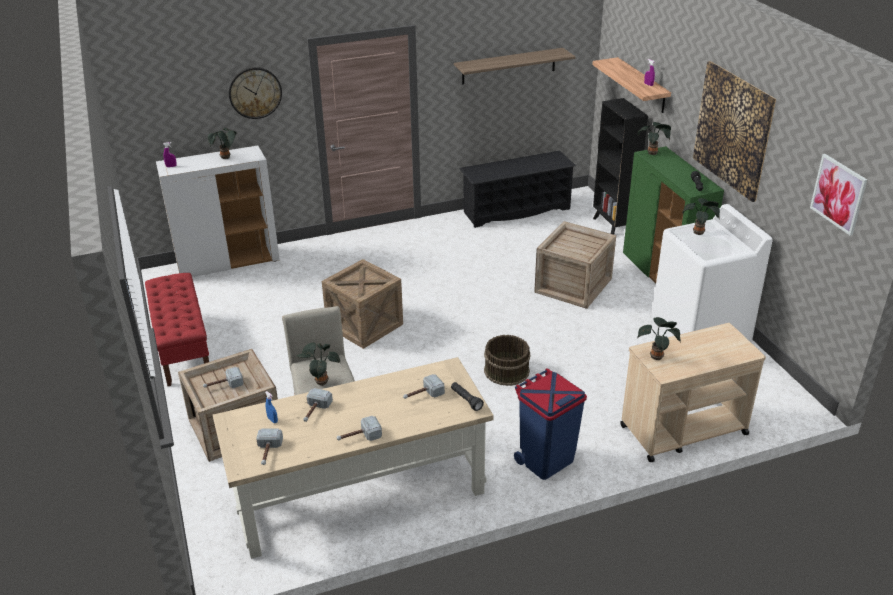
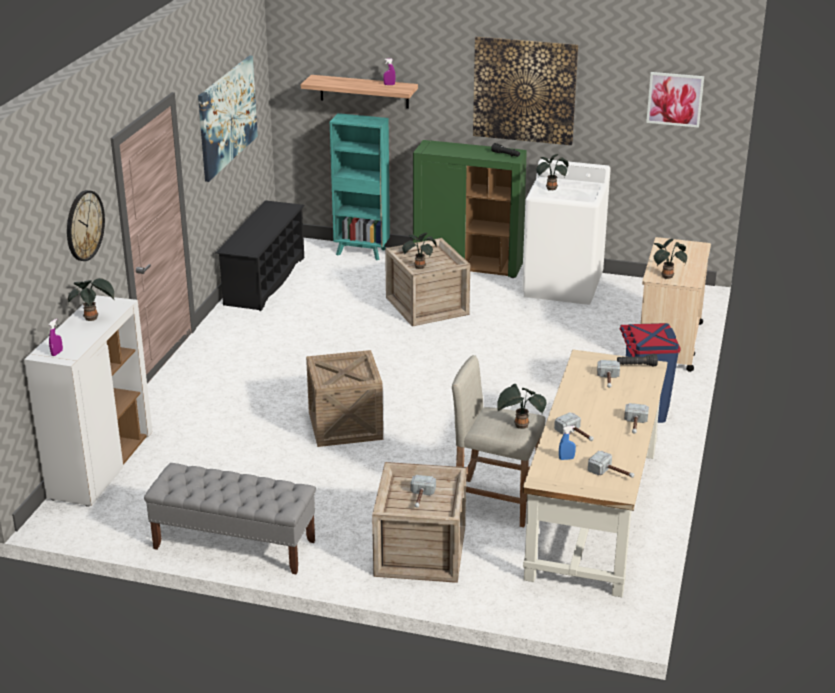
camera: 55 degrees left, 5 degrees down
(182, 347) = (234, 544): red bench -> grey bench
(506, 371) = (509, 383): brown bucket -> none
(509, 66) = (227, 116): shelf -> picture
(612, 225) = (362, 252): black bookcase -> turquoise bookcase
(653, 153) = (427, 147): potted plant -> potted plant (419, 266)

